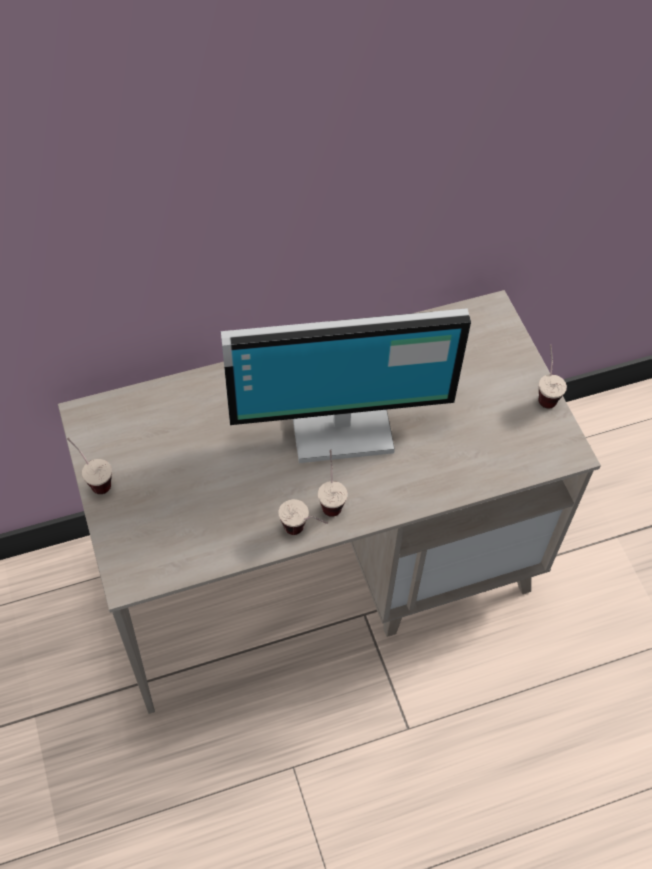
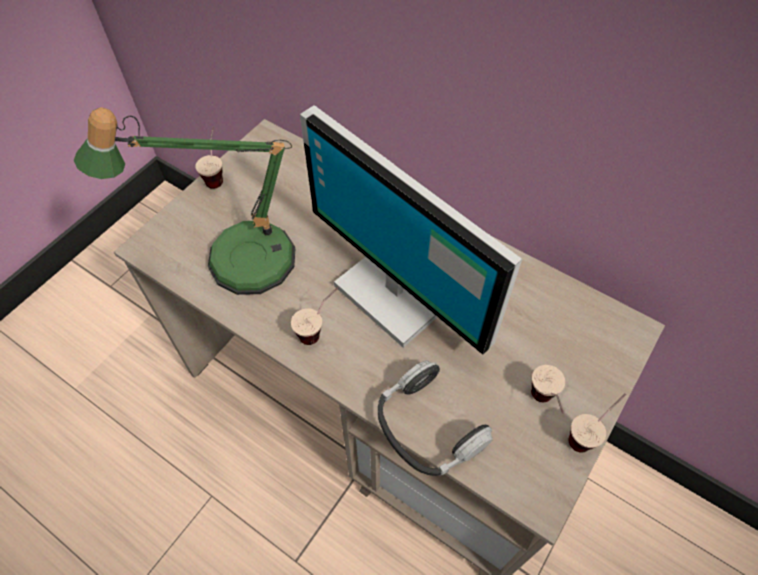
camera: 55 degrees right, 0 degrees up
(207, 517) = (235, 259): none -> table lamp
(303, 532) = (270, 331): cup -> cup (544, 405)
(469, 480) = (427, 427): none -> headphones

